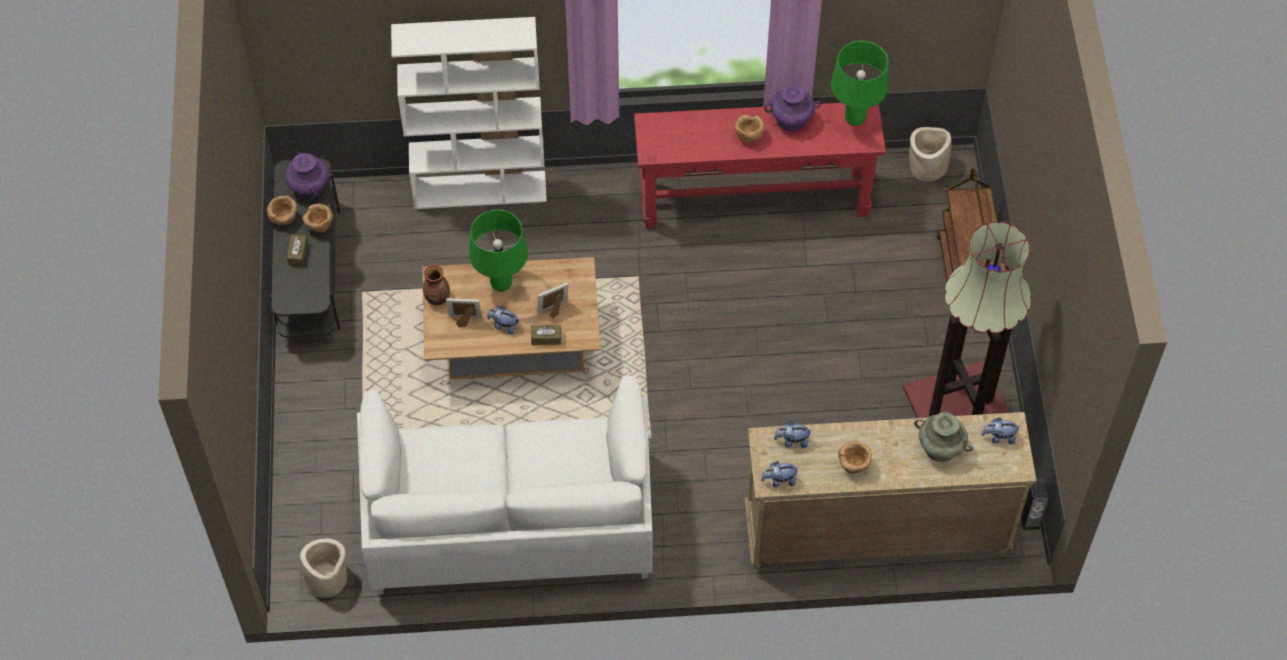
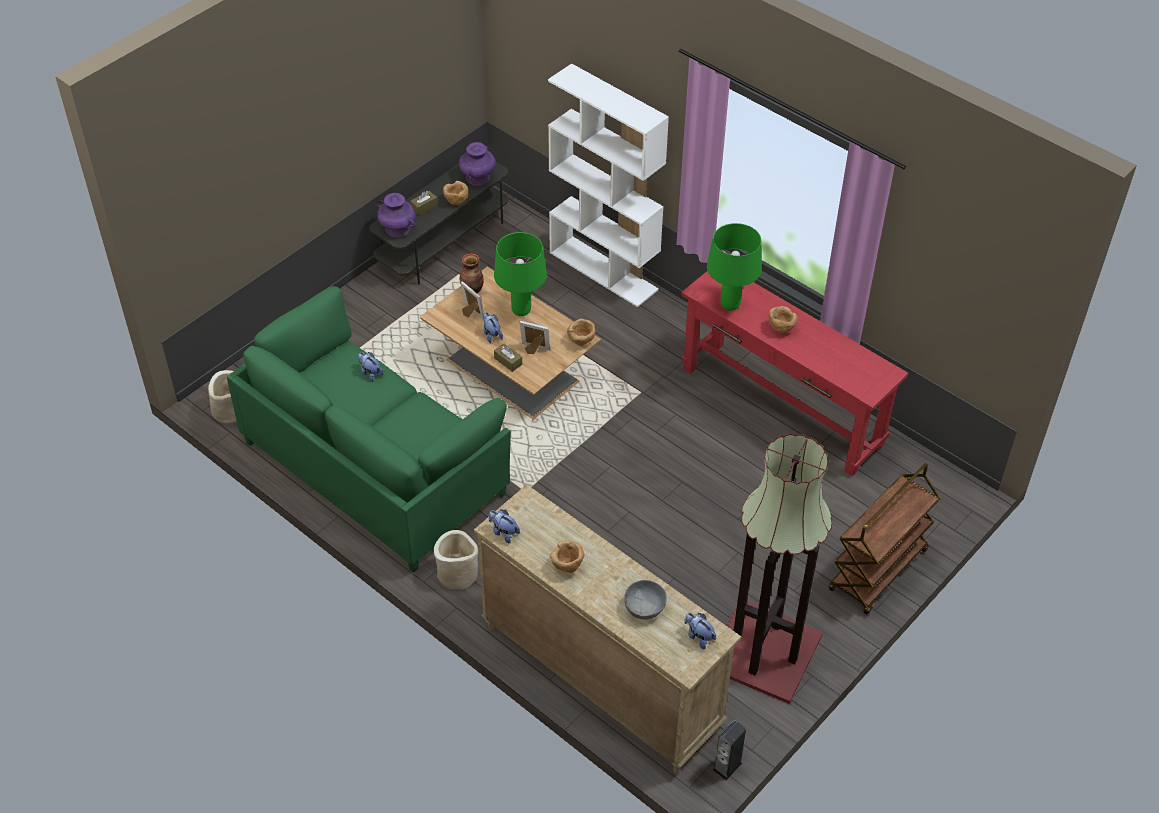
camera: 45 degrees right, 10 degrees down
(284, 219) = (441, 183): brown bowl -> brown bowl (581, 341)
(510, 520) = (375, 467): white sofa -> green sofa
(791, 120) = (825, 340): purple vase -> purple vase (397, 229)
(792, 441) = (545, 516): plush toy -> plush toy (370, 373)
(855, 119) = (875, 372): green table lamp -> green table lamp (730, 305)
(927, 166) = (939, 478): beige planter -> beige planter (458, 574)
(940, 448) = (645, 607): turquoise vase -> grey bowl

